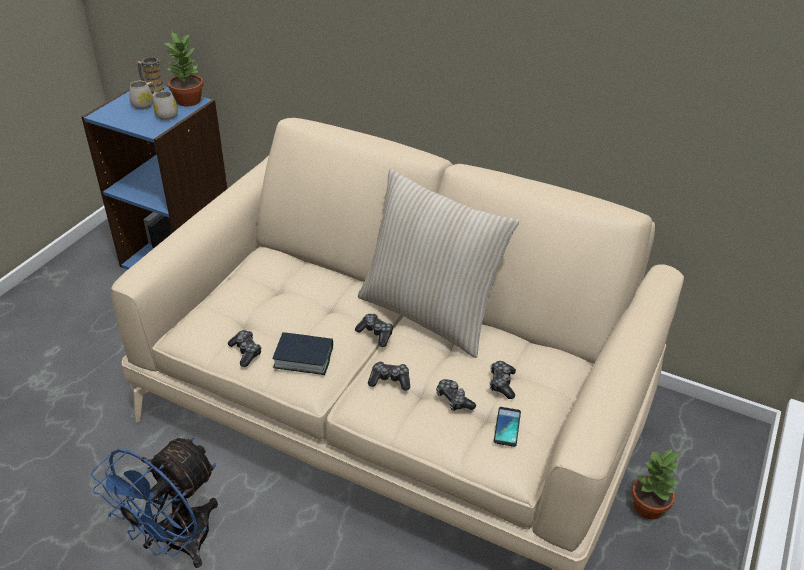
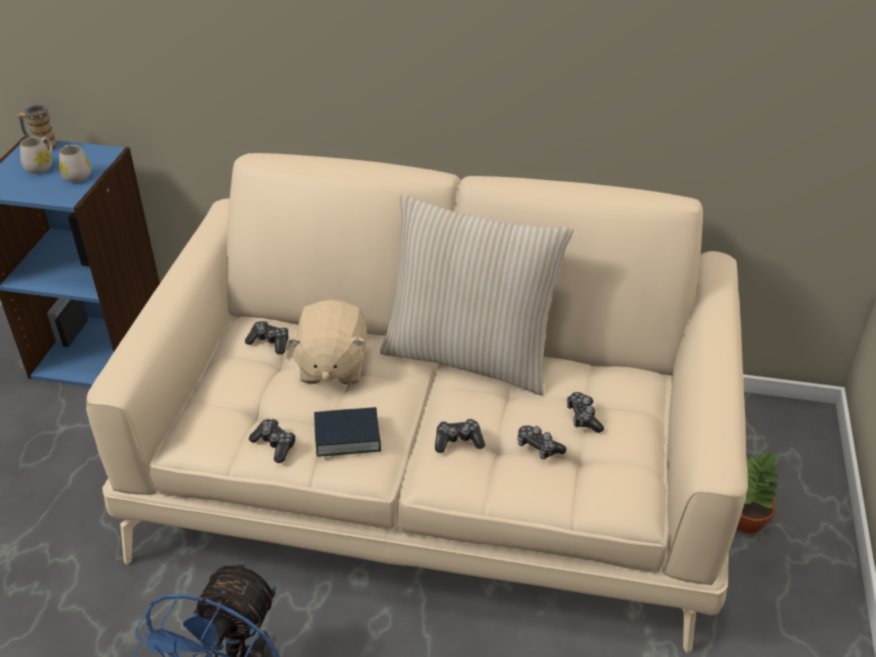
camera: 15 degrees left, 0 degrees up
(189, 100) = (96, 153): potted plant -> none
(316, 299) = (331, 365): none -> beige plush toy
(376, 333) = (419, 391): game controller -> game controller (270, 342)
(507, 427) = (608, 464): phone -> none

